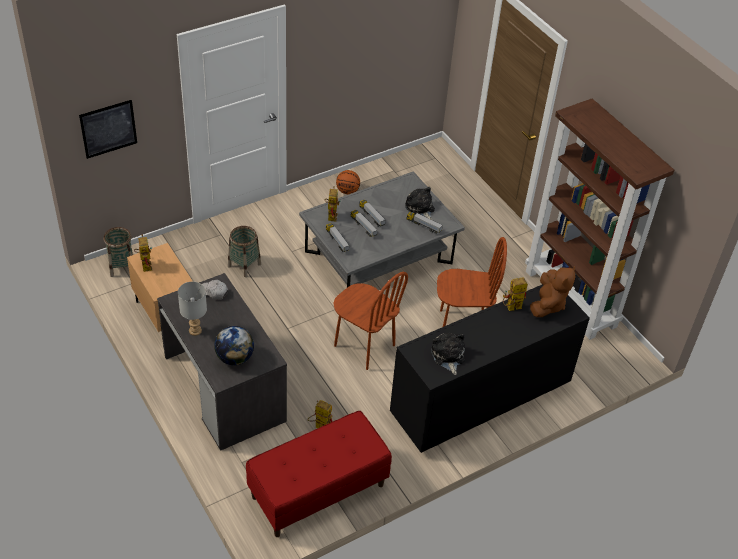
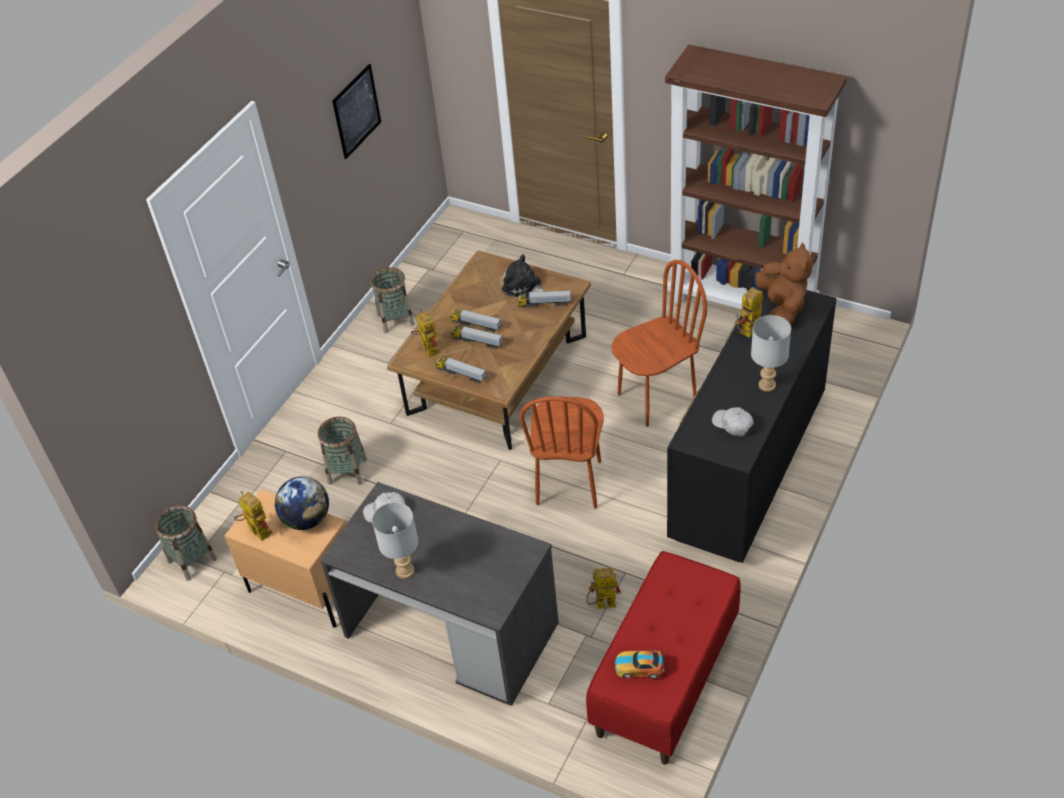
camera: 25 degrees left, 0 degrees up
(108, 129) = (108, 377): picture -> picture (356, 111)
(235, 358) = (483, 574): globe -> globe (307, 519)
(287, 466) = (639, 667): none -> toy car
(347, 191) = (395, 319): basketball -> basket
(364, 346) = (569, 482): brown chair -> brown chair turned 90 degrees clockwise
(378, 257) = (498, 374): grey coffee table -> brown coffee table
(448, 356) = (733, 425): plush toy -> white cap
(491, 346) = (767, 386): none -> grey table lamp

